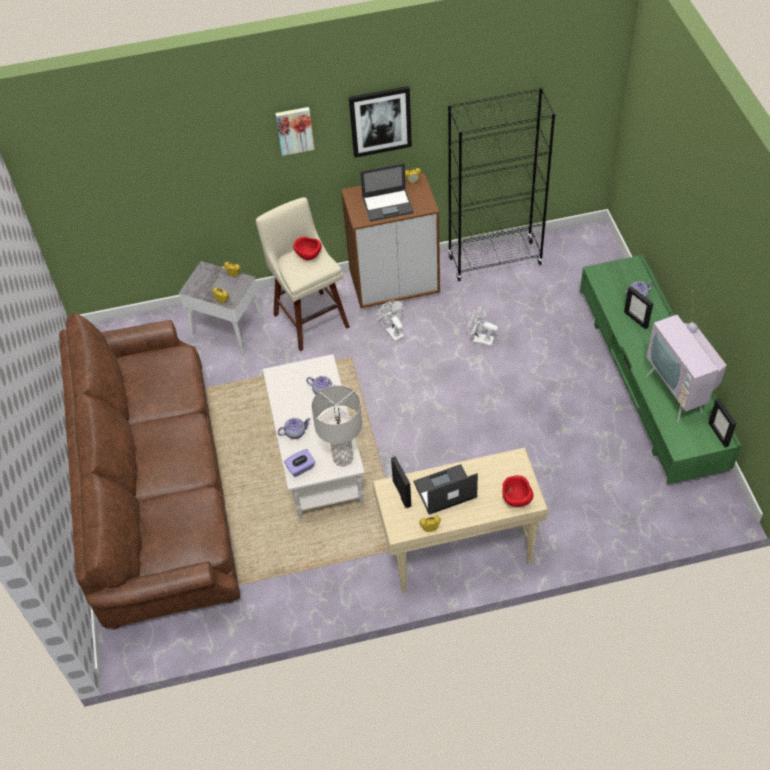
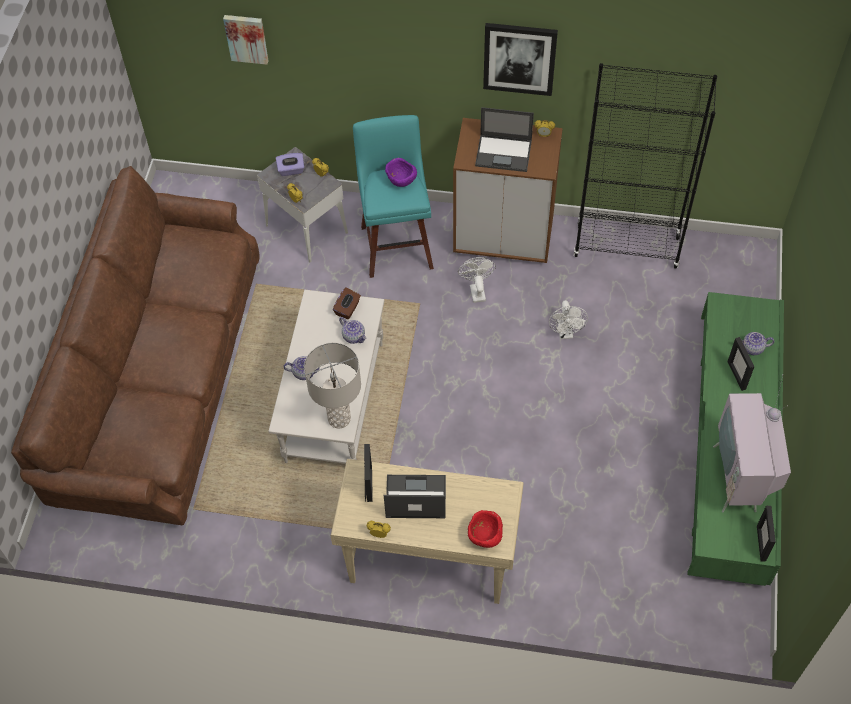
camera: 20 degrees right, 5 degrees up
(294, 130) = (419, 40): picture -> picture (246, 38)
(301, 468) = (291, 413): purple tissue box -> purple tissue box (291, 170)
(307, 371) = (347, 309): none -> brown tissue box
(308, 256) = (401, 181): red bowl -> purple bowl
(310, 319) = (397, 245): beige stool -> turquoise stool
(480, 340) = (565, 333): white fan -> white fan turned 135 degrees counterclockwise

